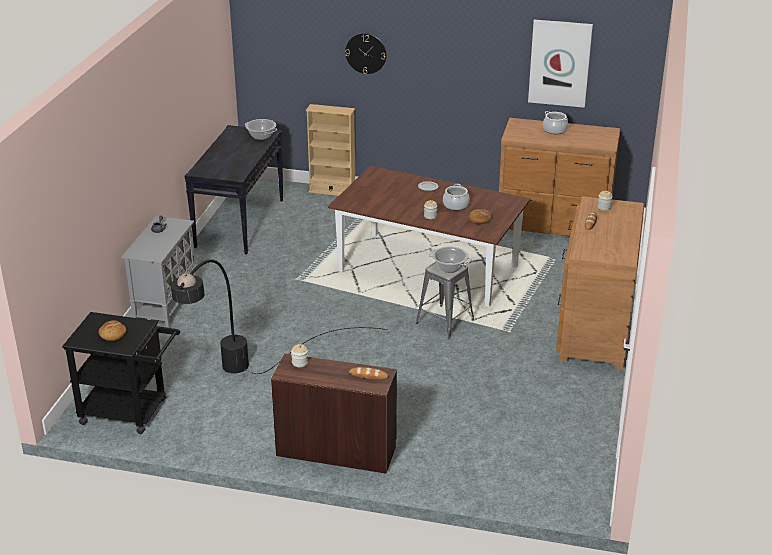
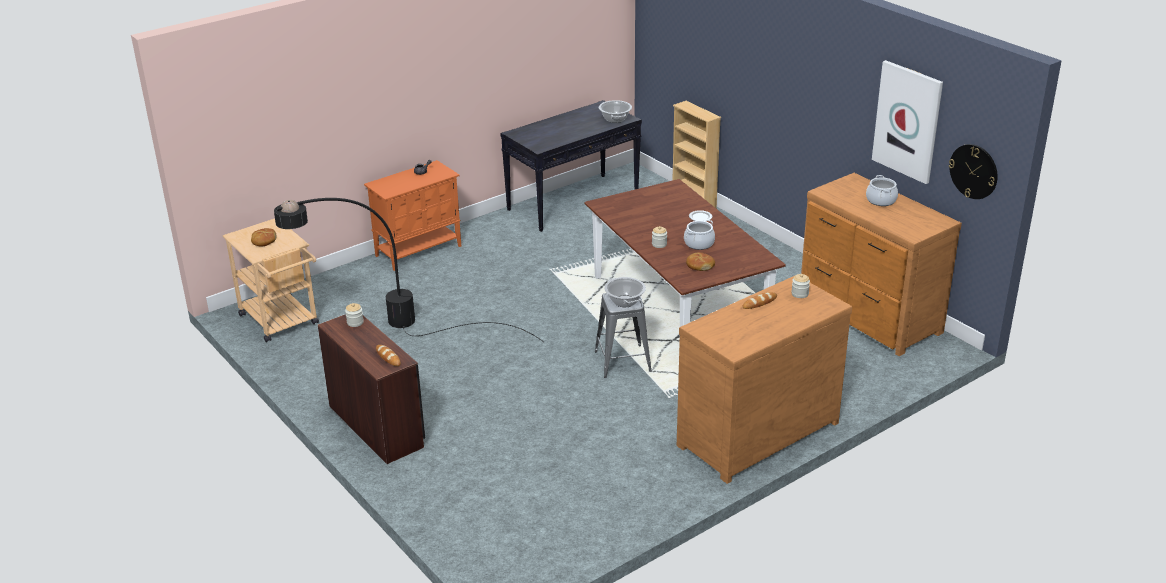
camera: 40 degrees right, 0 degrees up
(131, 412) = (282, 322): black cart -> beige cart
(166, 307) = (419, 250): grey cabinet -> orange cabinet
(366, 53) = (736, 58): wall clock -> wall clock (973, 171)

